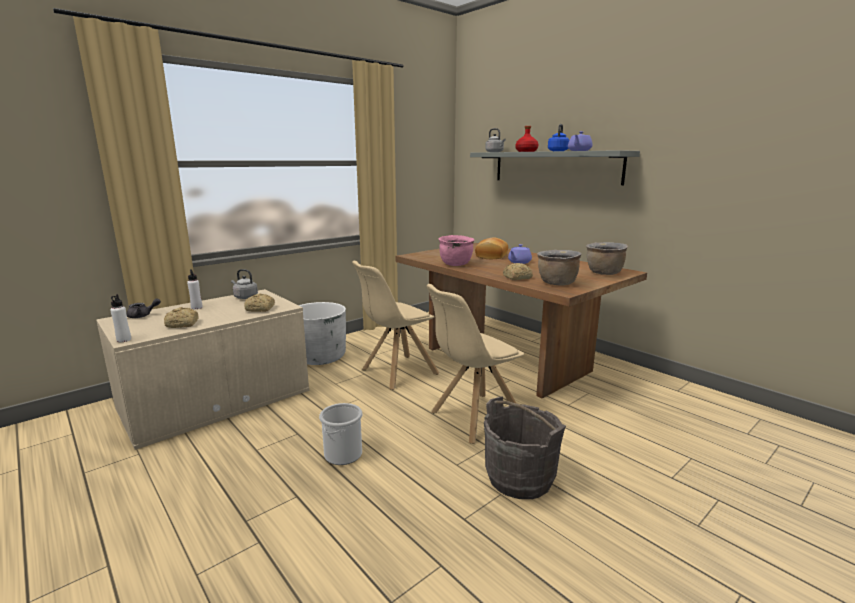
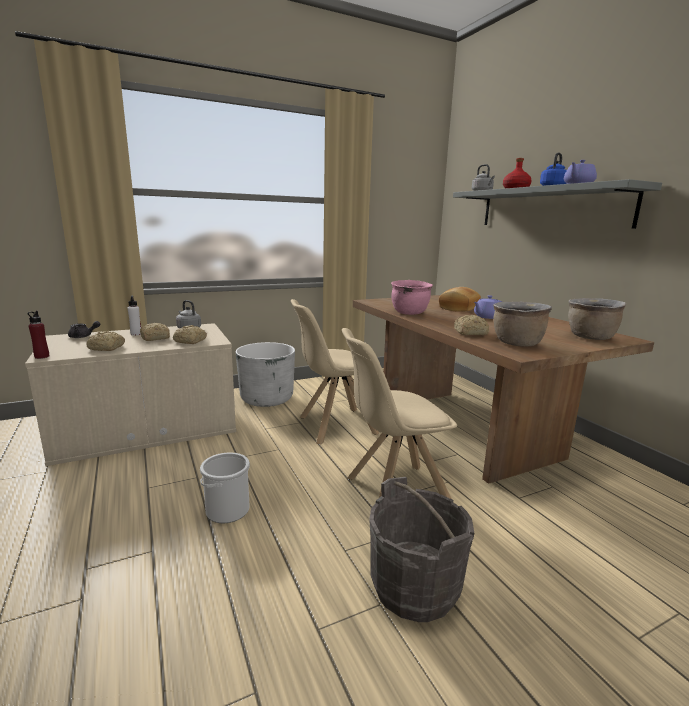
camera: 15 degrees right, 0 degrees up
(124, 340) = (42, 356): white bottle -> red bottle
(221, 310) = (154, 338): none -> bread

